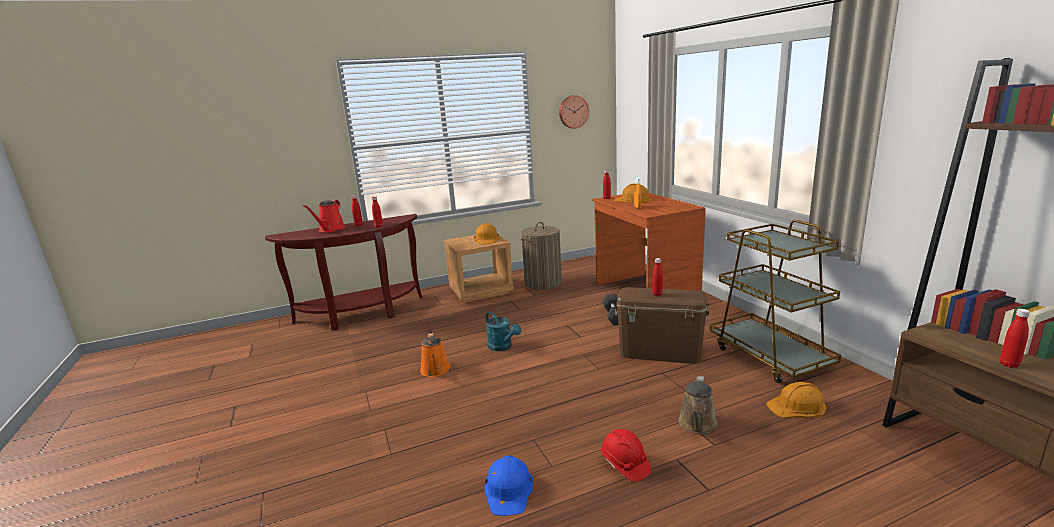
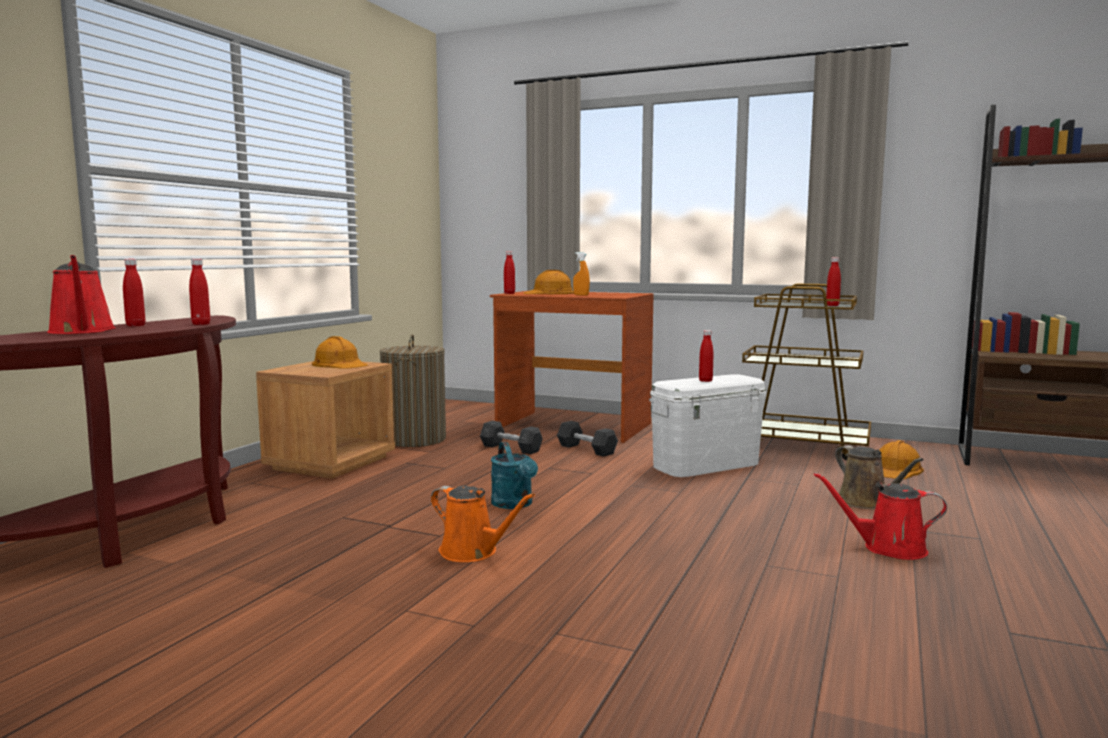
camera: 45 degrees left, 10 degrees down
(503, 347) = (514, 504): turquoise watering can -> turquoise watering can turned 60 degrees clockwise
(509, 489) = (851, 611): blue hard hat -> none
(573, 111) = (399, 179): wall clock -> none
(576, 303) = (511, 448): none -> grey dumbbell
(624, 464) = (888, 548): red hard hat -> red watering can
(660, 352) = (706, 465): brown storage box -> white storage box
(1009, 364) = (1074, 358): red bottle -> red bottle (832, 305)

